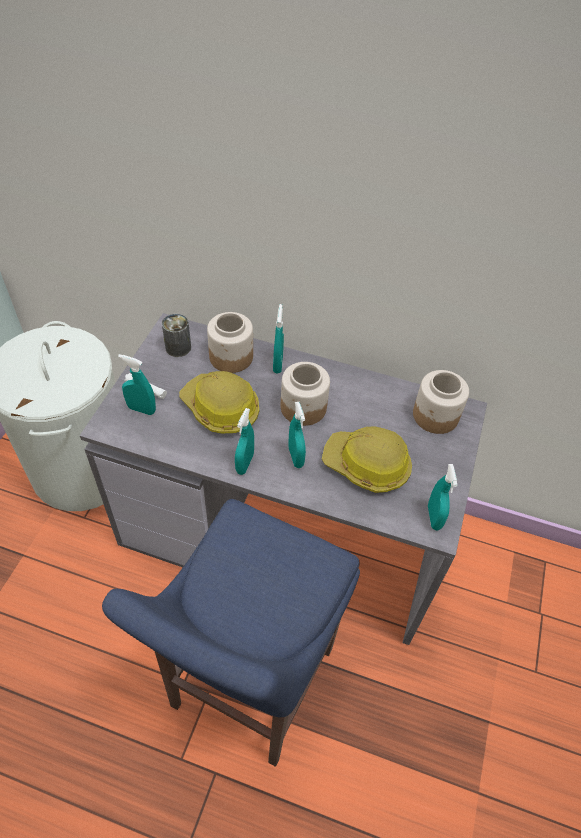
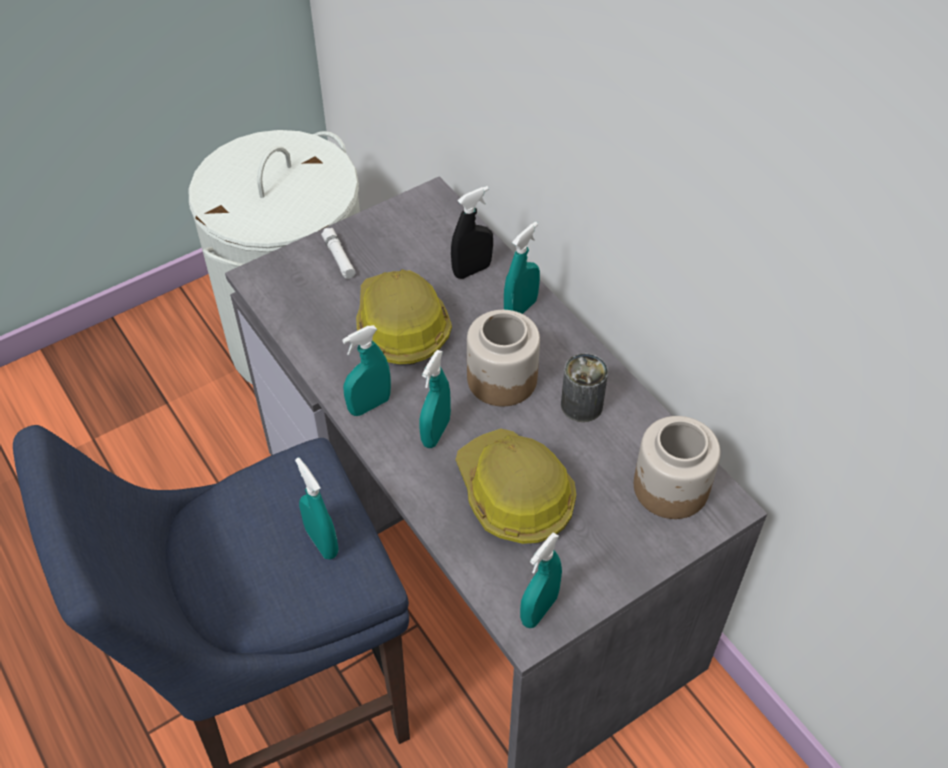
camera: 40 degrees right, 0 degrees up
(141, 409) = (313, 279): turquoise spray bottle -> turquoise spray bottle (322, 542)
(178, 347) = (419, 227): can -> can (581, 405)
(231, 357) = (472, 270): jar -> black spray bottle

